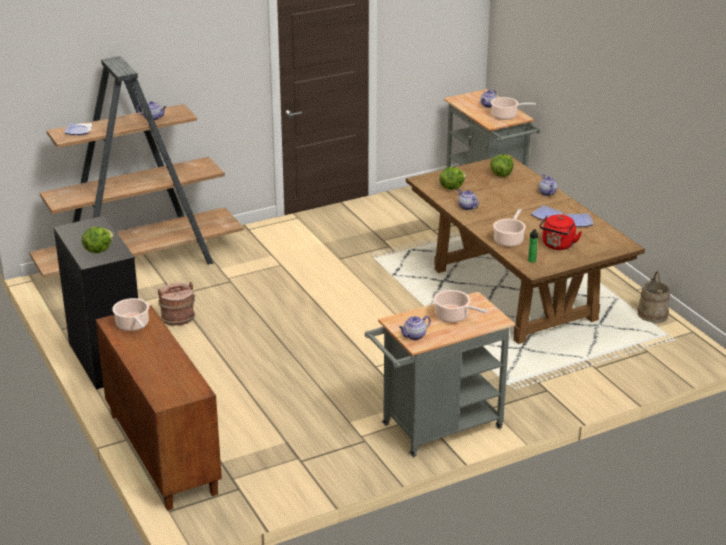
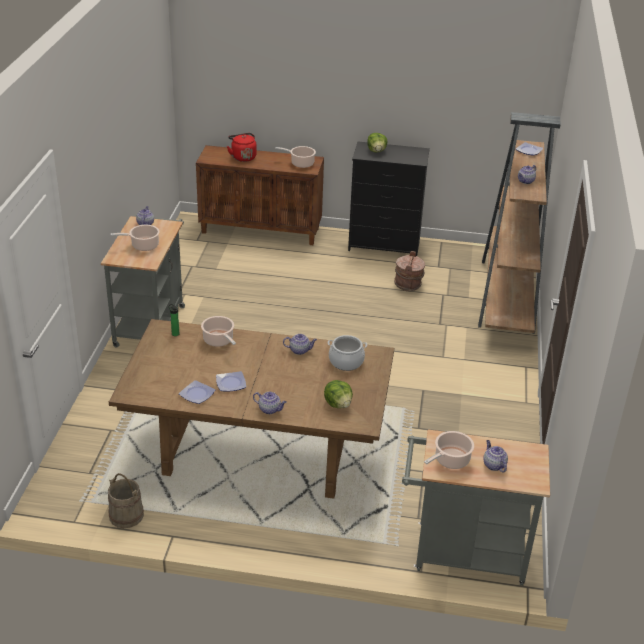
camera: 125 degrees right, 5 degrees up
(451, 187) = (346, 362): lettuce -> cooking pot
(557, 245) = (178, 359): red kettle -> red kettle (243, 157)

